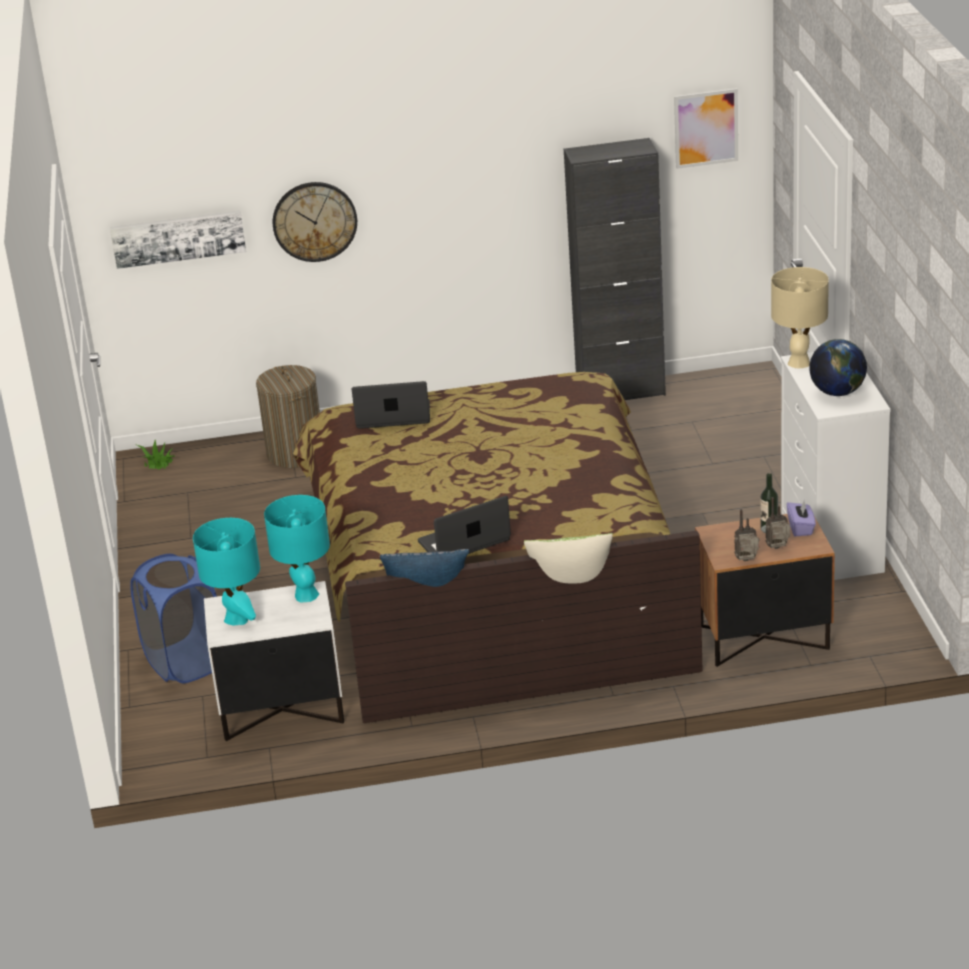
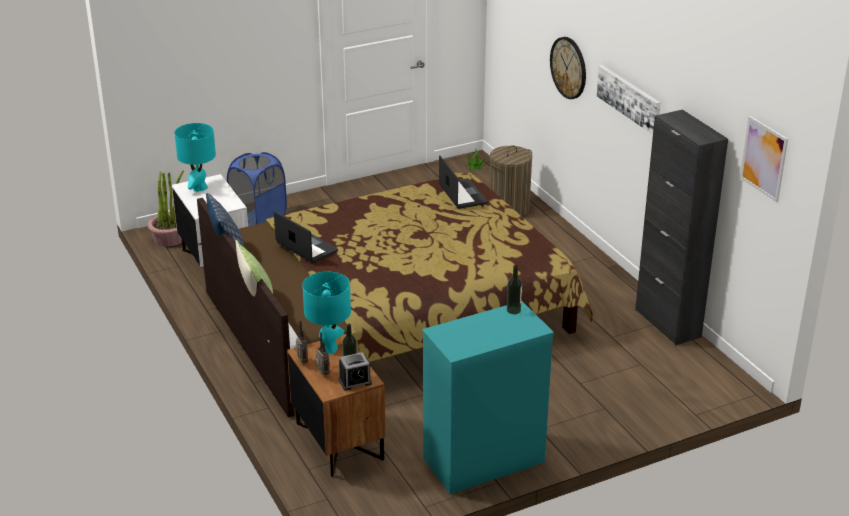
camera: 70 degrees right, 0 degrees up
(177, 753) = (169, 238): none -> potted plant
(178, 238) = (518, 33): picture -> picture (629, 98)
(306, 595) = (228, 204): turquoise table lamp -> turquoise table lamp (329, 348)
(799, 362) = (513, 310): beige table lamp -> bottle
(801, 528) = (355, 381): purple tissue box -> alarm clock
(832, 544) = (482, 461): white dresser -> turquoise dresser
(837, 392) = (468, 334): globe -> none

